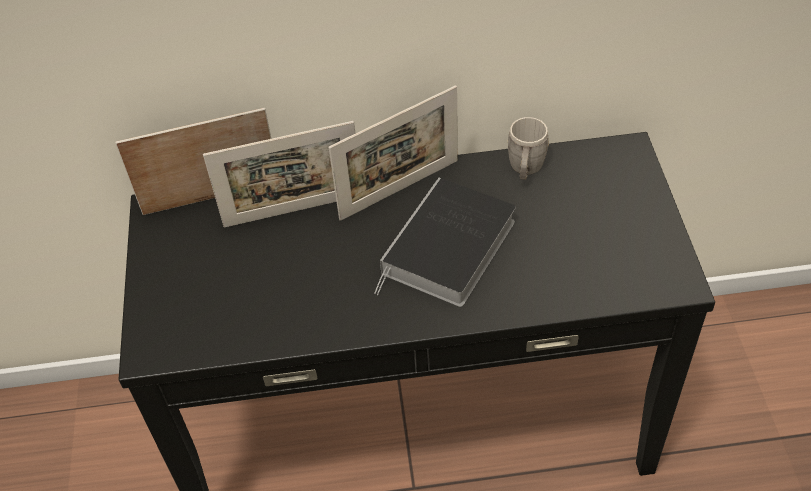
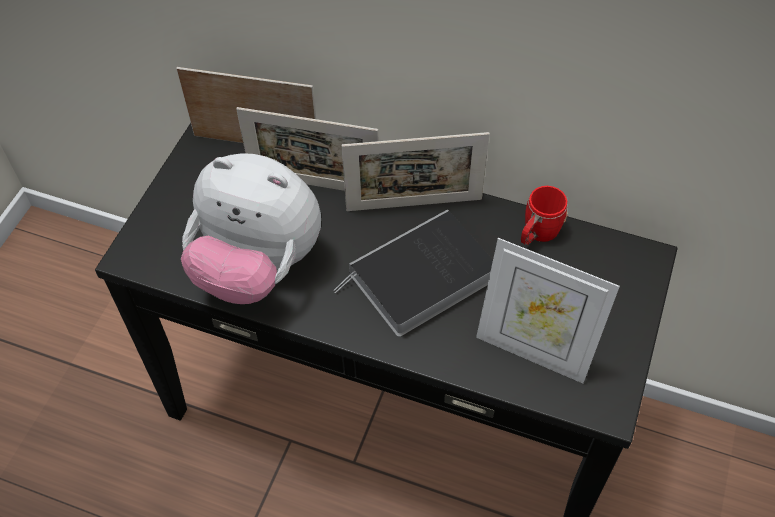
camera: 25 degrees right, 5 degrees up
(286, 304) = (257, 266): none -> plush toy
(525, 169) = (537, 234): grey mug -> red mug
(586, 265) = (533, 350): none -> picture frame

